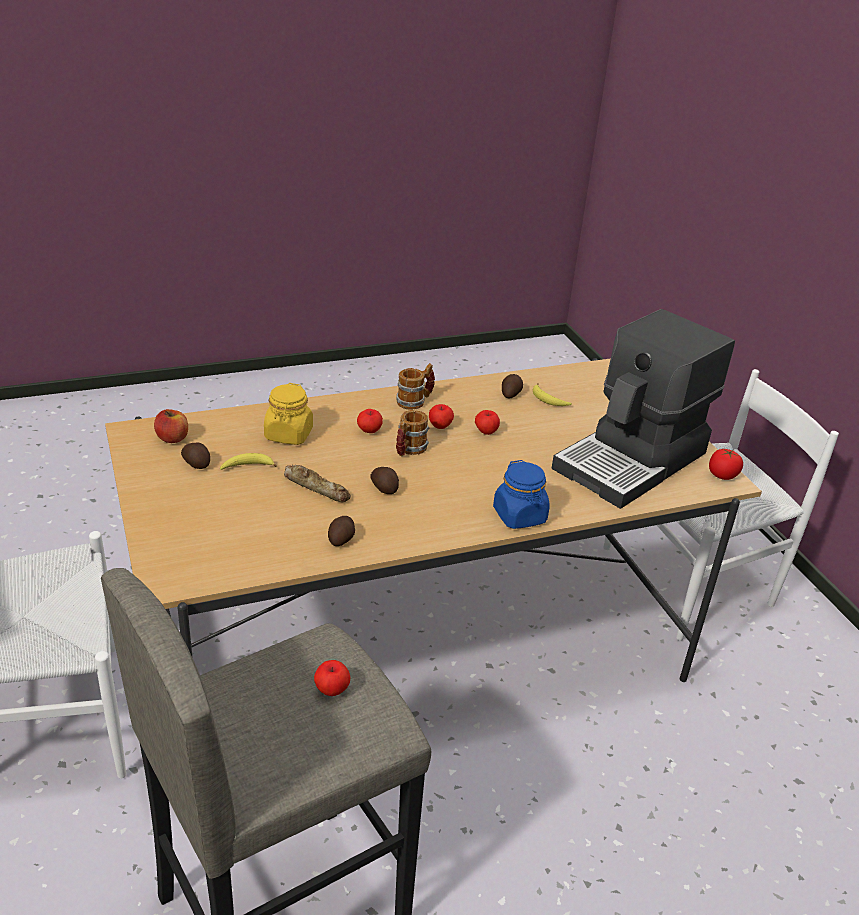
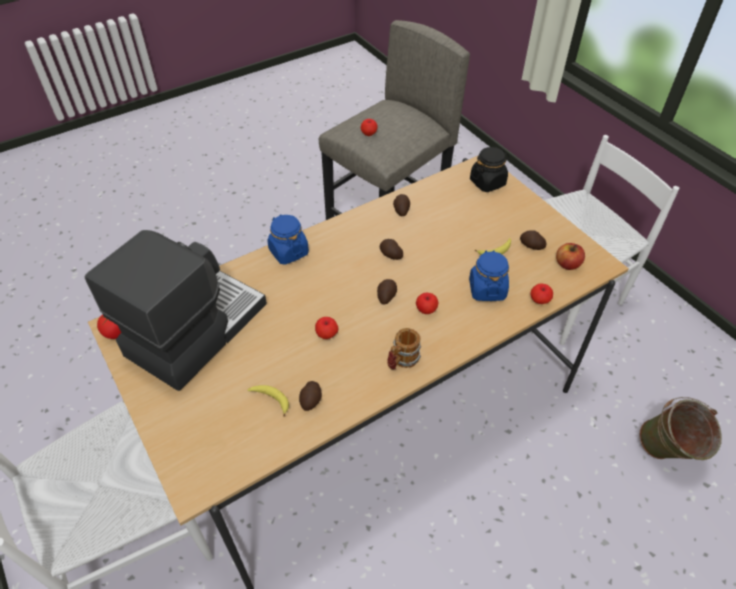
camera: 170 degrees right, 15 degrees up
(105, 526) = (666, 454): none -> green bucket
(181, 553) = (487, 182): none -> black jar
(288, 435) = (487, 289): yellow jar -> blue jar
(316, 487) = (437, 244): bread -> none
(408, 450) = (386, 296): mug -> potato
(440, 426) = (369, 332): apple -> apple (539, 301)

